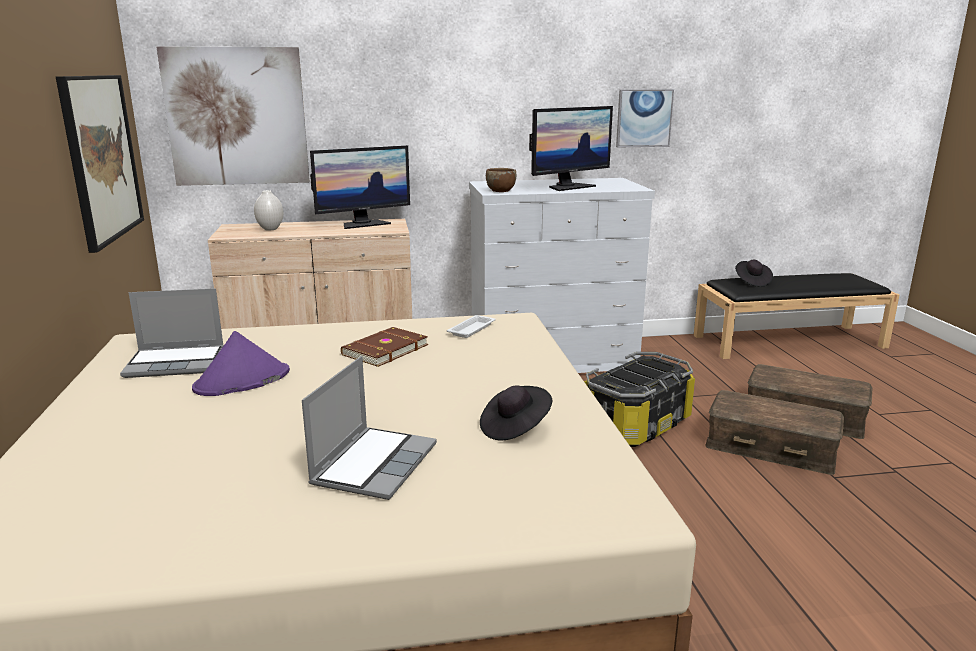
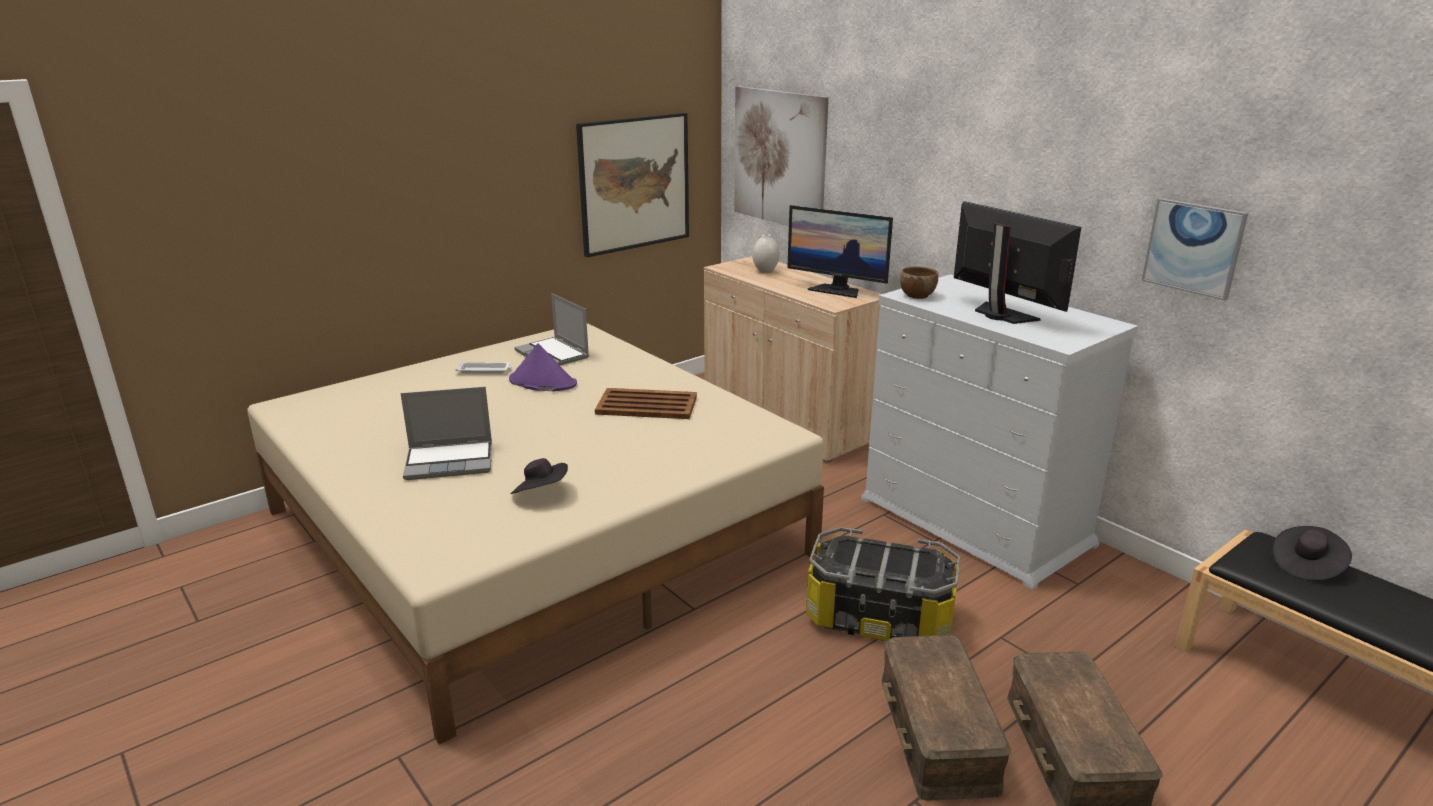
camera: 60 degrees right, 5 degrees up
(384, 350) = (646, 405): brown book -> brown tray
(472, 329) = (734, 423): white tray -> white tray (485, 370)
(568, 187) = (1001, 315): monitor -> monitor turned 150 degrees counterclockwise

